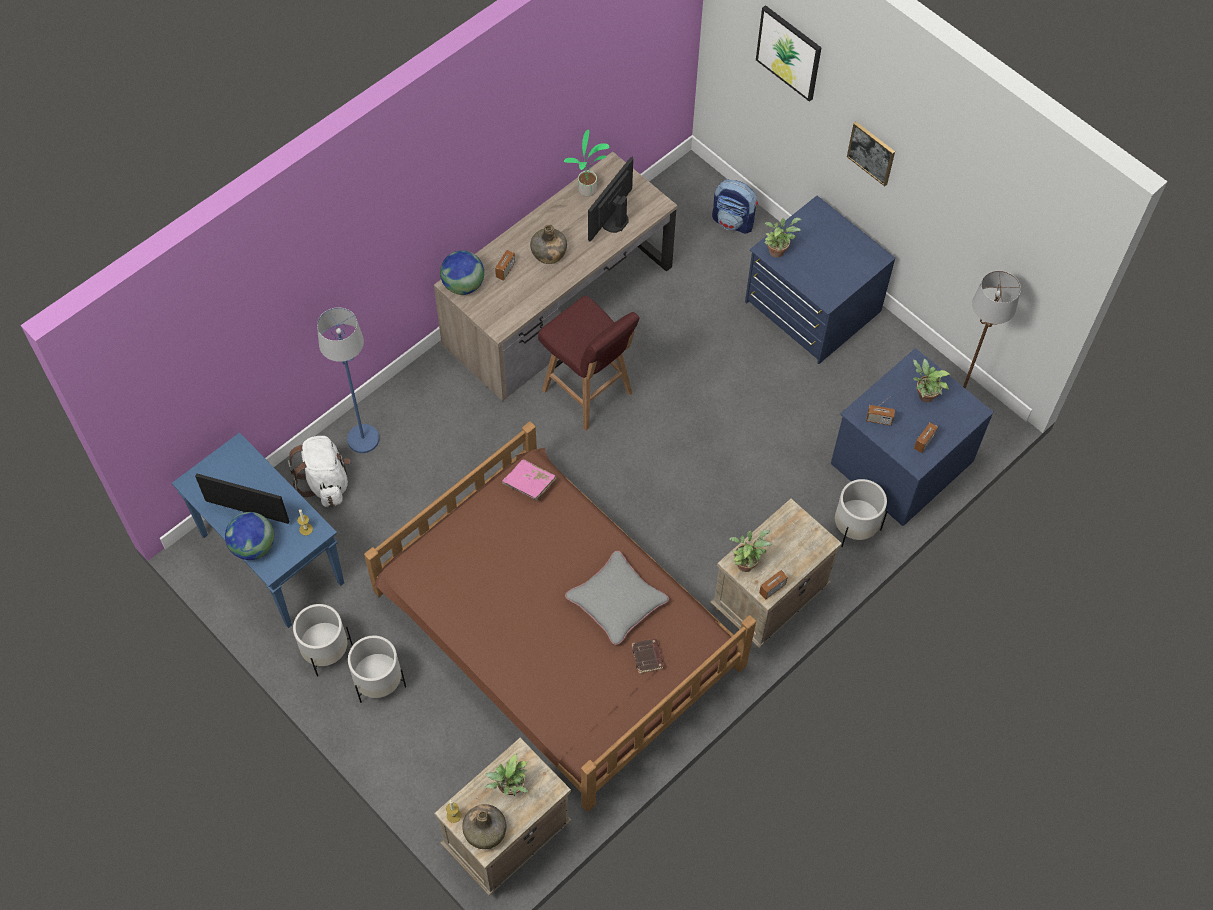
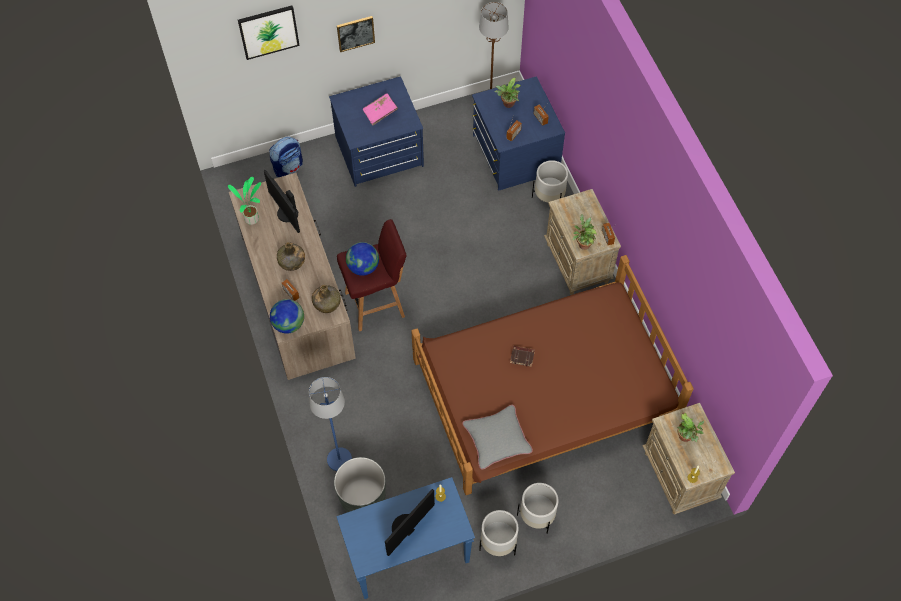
camera: 65 degrees left, 0 degrees up
(253, 546) = (438, 537): globe -> globe (363, 267)
(326, 482) = (362, 497): white backpack -> grey planter
(485, 831) = (710, 462): green bottle -> green bottle (327, 303)
(530, 484) = (451, 353): pink book -> pink book (380, 112)
(616, 601) = (562, 335): grey pillow -> grey pillow (497, 439)
(648, 657) = (610, 333): brown book -> brown book (522, 356)
(777, 250) = (359, 134): potted plant -> none

